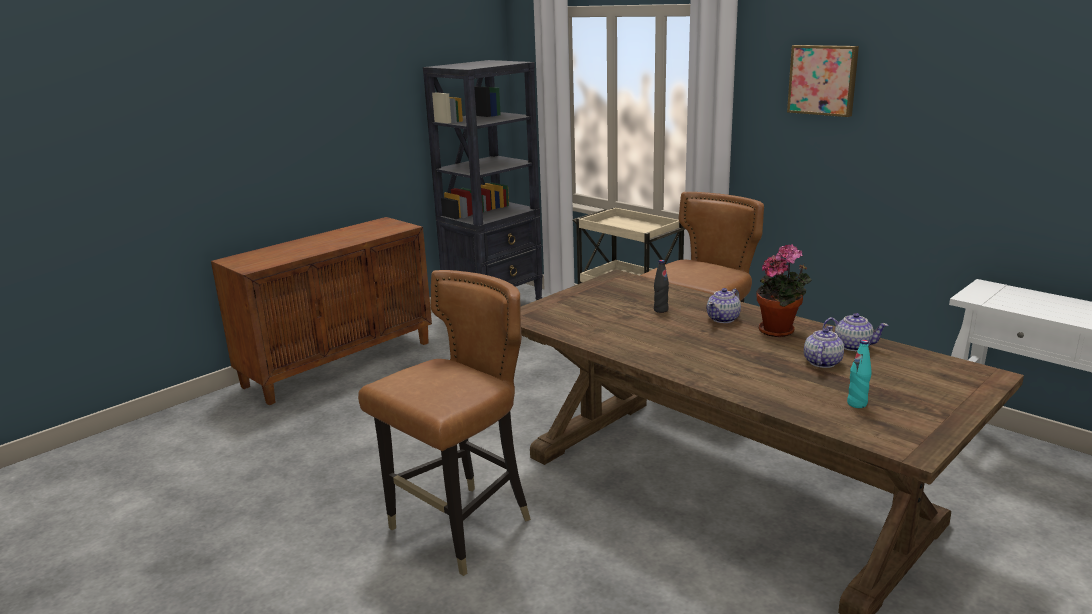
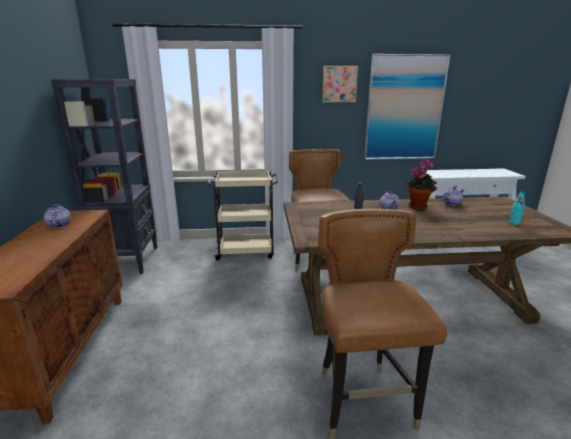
camera: 50 degrees left, 0 degrees up
(821, 362) = (463, 213): teapot -> teapot (59, 225)
(958, 139) = (404, 108): none -> picture

